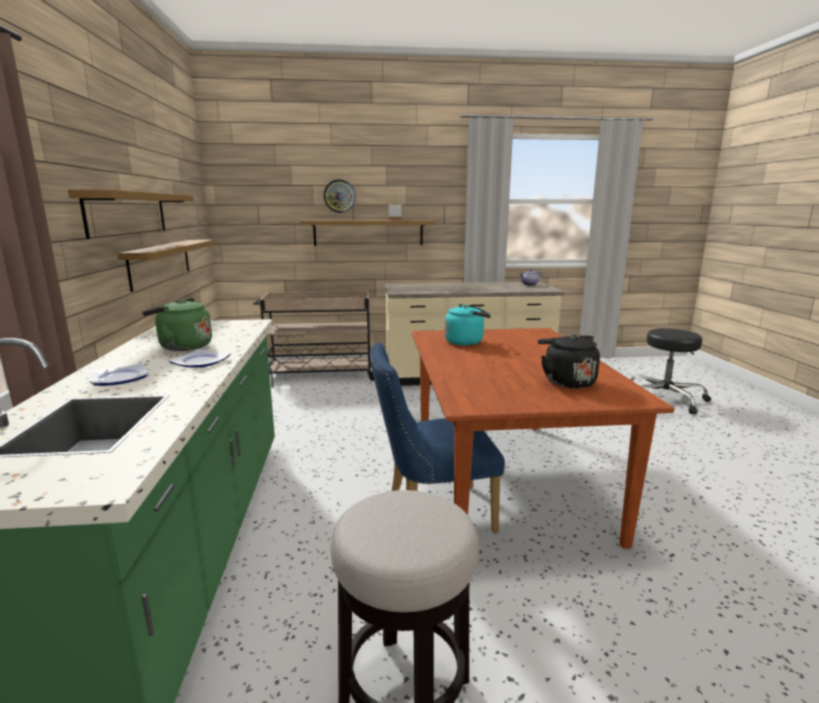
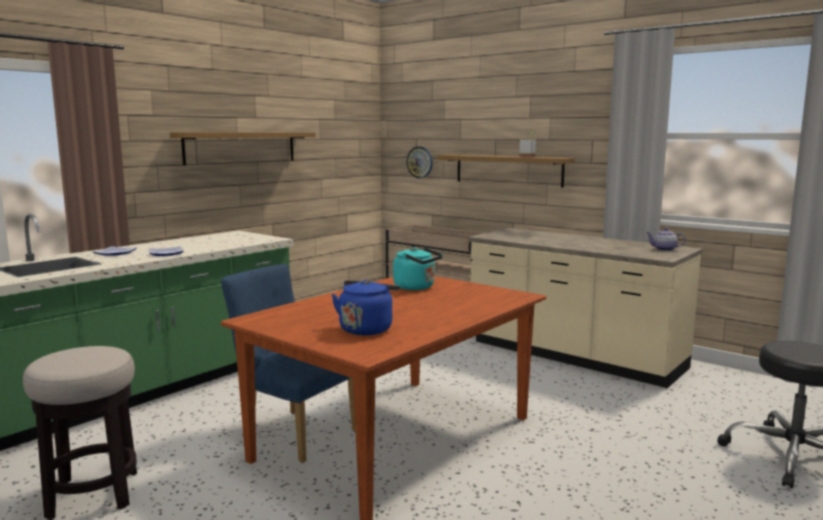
camera: 45 degrees right, 5 degrees down
(161, 262) = (281, 186): shelf -> none
(182, 347) = (190, 245): green kettle -> none
(339, 196) = (483, 130): wall clock -> wall clock (420, 162)
(566, 381) = (367, 329): black kettle -> blue kettle

